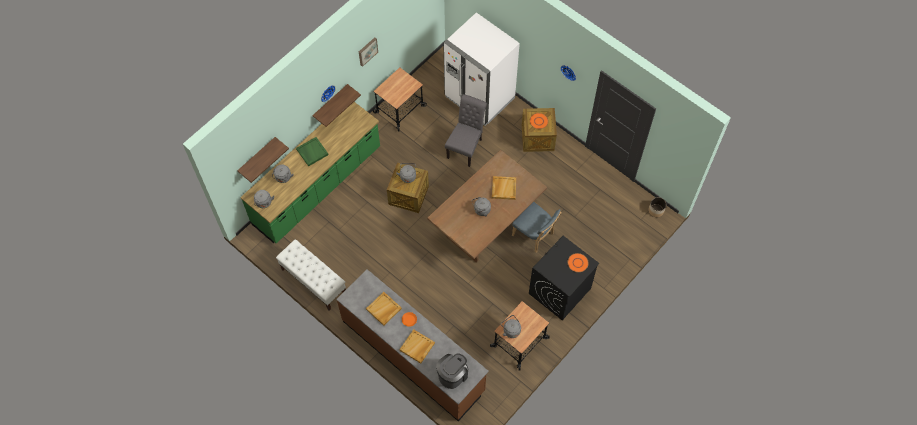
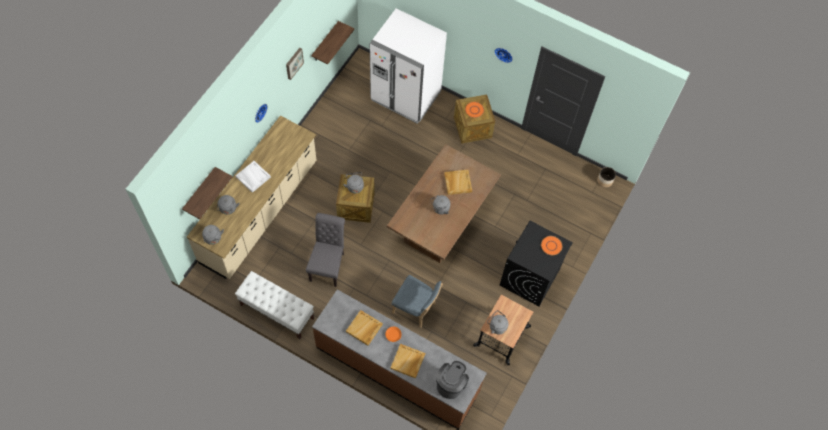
camera: 15 degrees left, 0 degrees up
(312, 152) = (253, 177): green tray -> white tray
(317, 186) = (260, 212): green counter -> beige counter
(330, 103) = (263, 123): shelf -> shelf (325, 42)
(399, 109) = (327, 120): cart -> none
(466, 147) = (403, 147): grey chair -> grey chair (328, 264)
(534, 236) = (492, 226): blue chair -> blue chair (415, 309)

